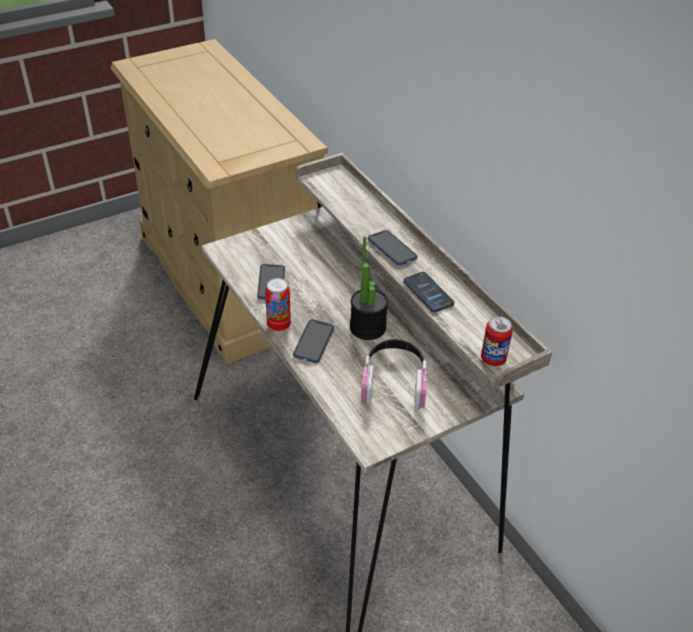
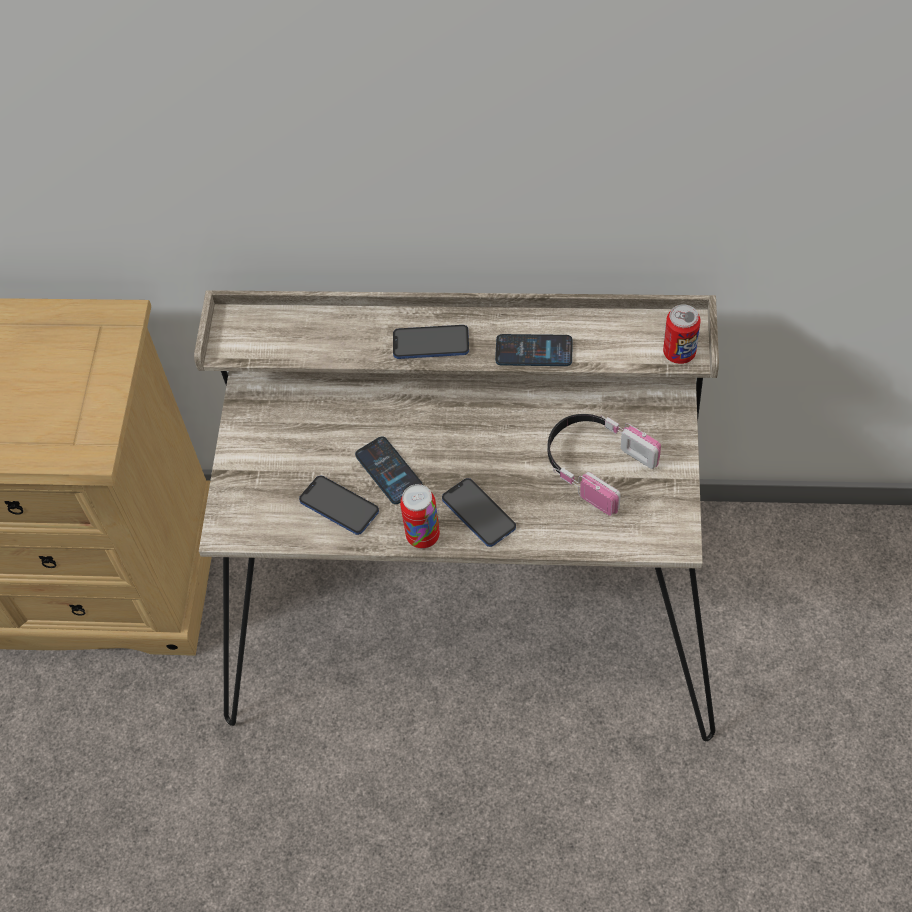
camera: 50 degrees left, 15 degrees up
(311, 292) = (389, 471): none -> phone
(367, 327) = (493, 444): potted plant -> none

